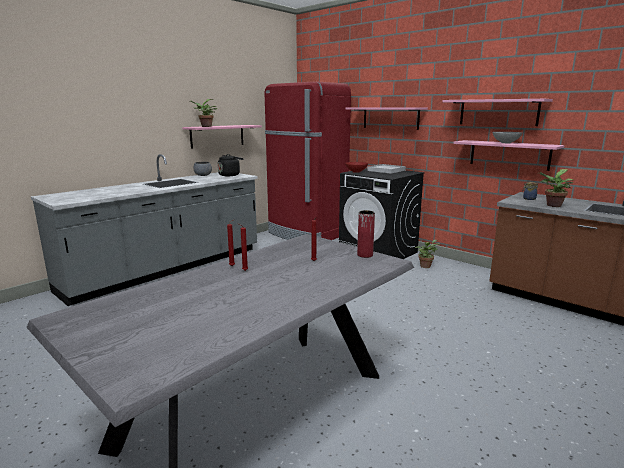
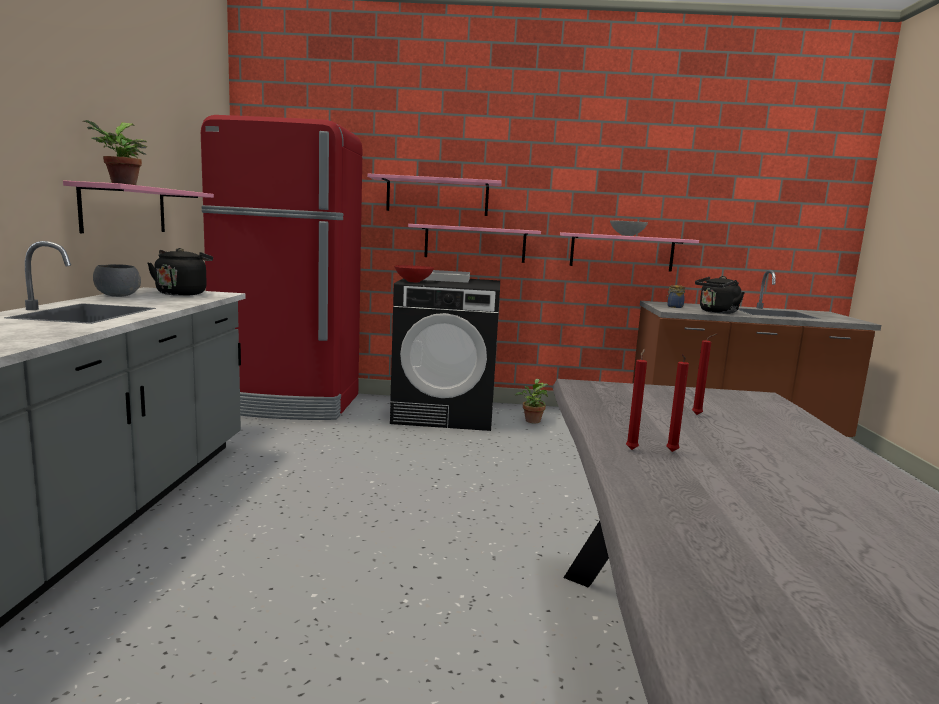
camera: 40 degrees left, 5 degrees down
(365, 255) = (716, 394): red vase -> none
(498, 112) = (606, 195): pink shelf -> pink shelf (475, 243)
(552, 206) = (716, 312): potted plant -> black kettle

